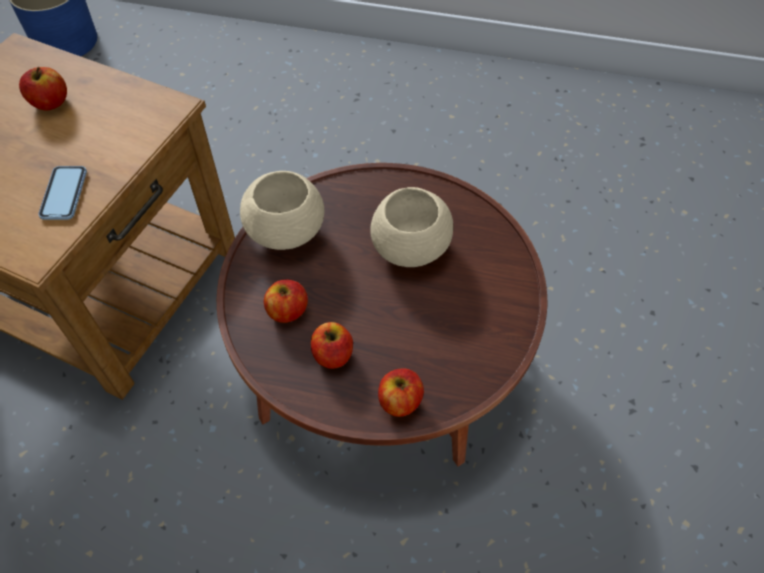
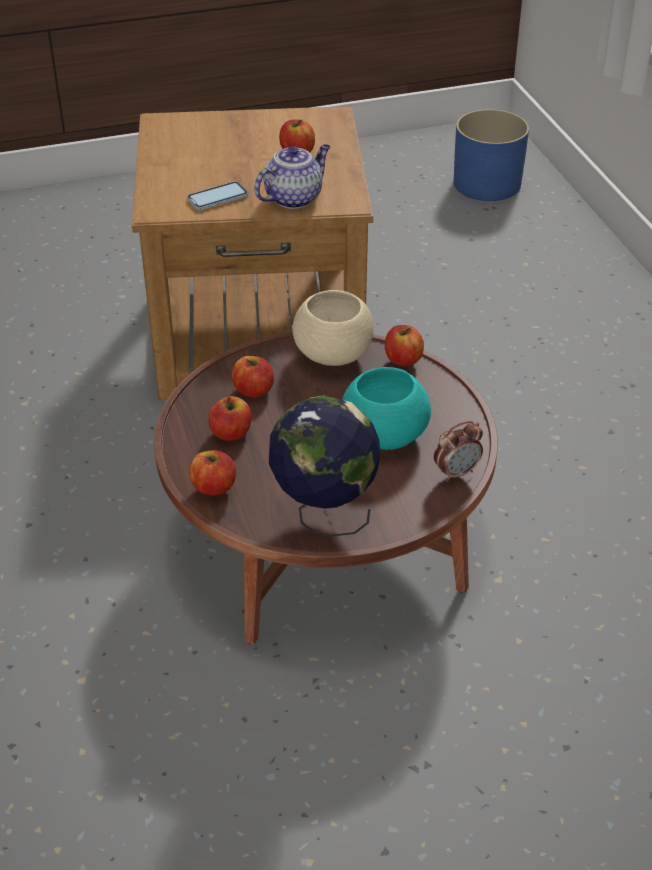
camera: 60 degrees right, 15 degrees down
(124, 138) = (294, 198): none -> teapot
(330, 189) = (403, 359): none -> apple
(409, 247) = (383, 434): beige bowl -> turquoise bowl
(479, 334) = (324, 513): none -> globe
(487, 224) = (456, 473): none -> alarm clock

